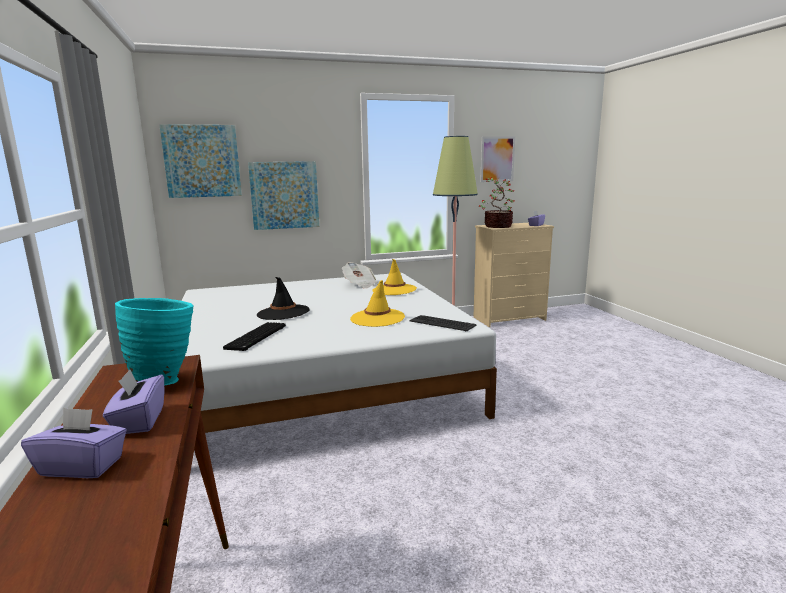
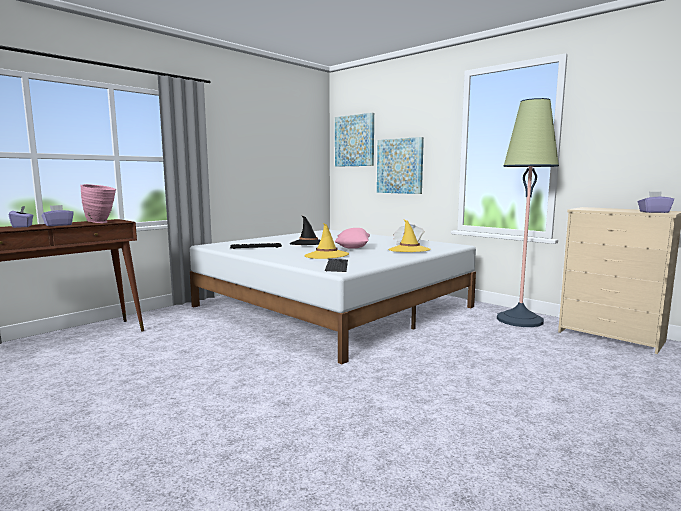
camera: 60 degrees right, 5 degrees down
(166, 379) = (101, 222): turquoise vase -> pink vase
(346, 302) = (352, 247): none -> pink pillow
(497, 159) = (627, 123): picture -> none
(497, 226) = (594, 209): potted plant -> none

